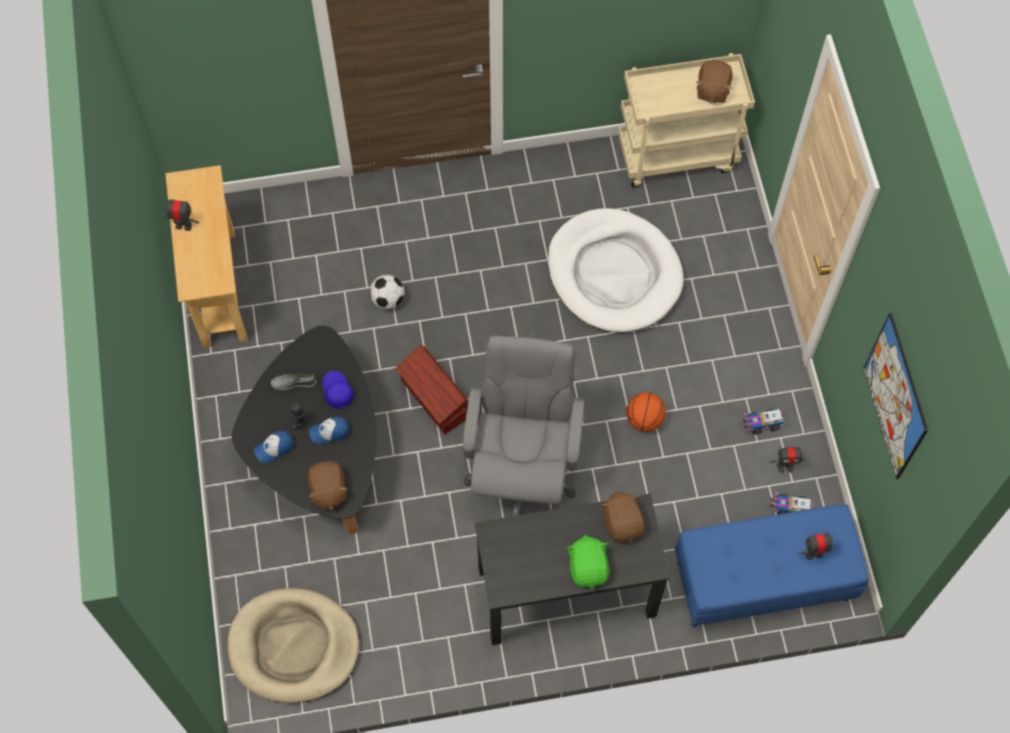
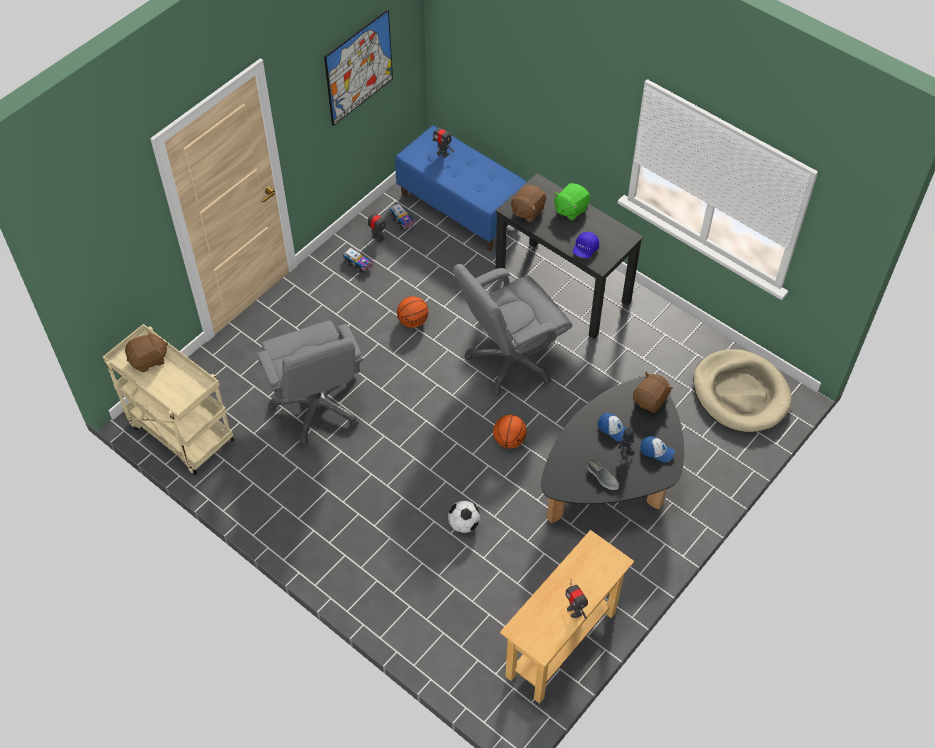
camera: 130 degrees left, 10 degrees down
(337, 392) = (582, 446): blue cap -> blue cap (585, 249)
(436, 398) = (509, 440): brown storage box -> basketball
(614, 274) = (317, 405): white dog bed -> grey office chair

